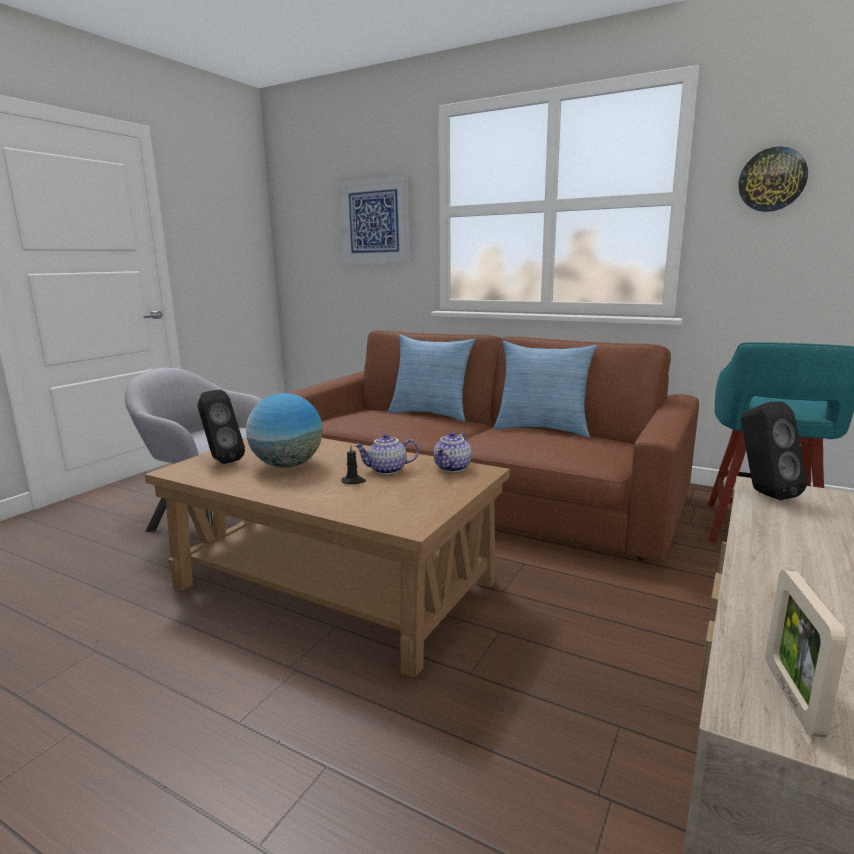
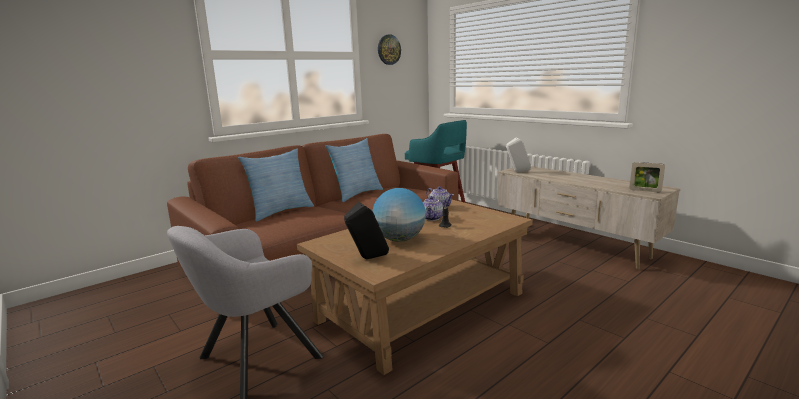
camera: 70 degrees left, 0 degrees up
(375, 221) = (127, 59): picture -> none
(762, 493) = (517, 172): black speaker -> white speaker

